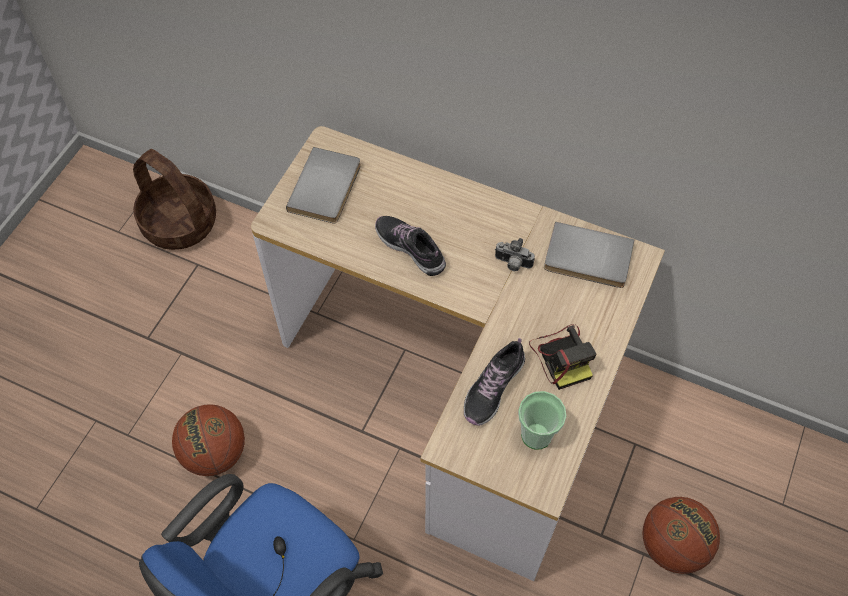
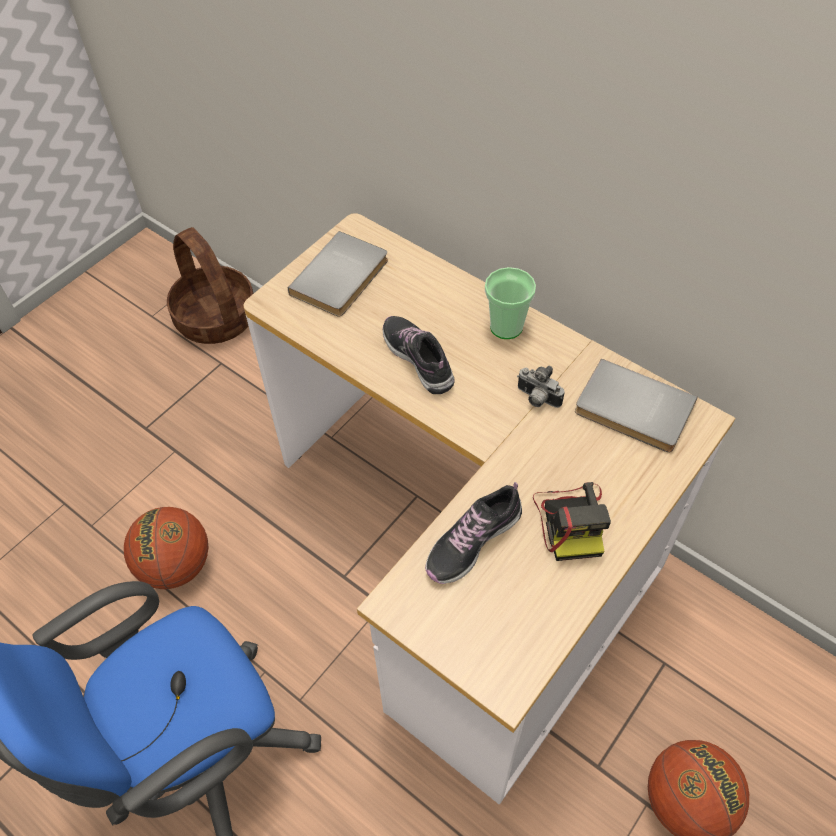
camera: 15 degrees right, 5 degrees down
(536, 435) = (512, 612): cup -> cup (506, 327)

